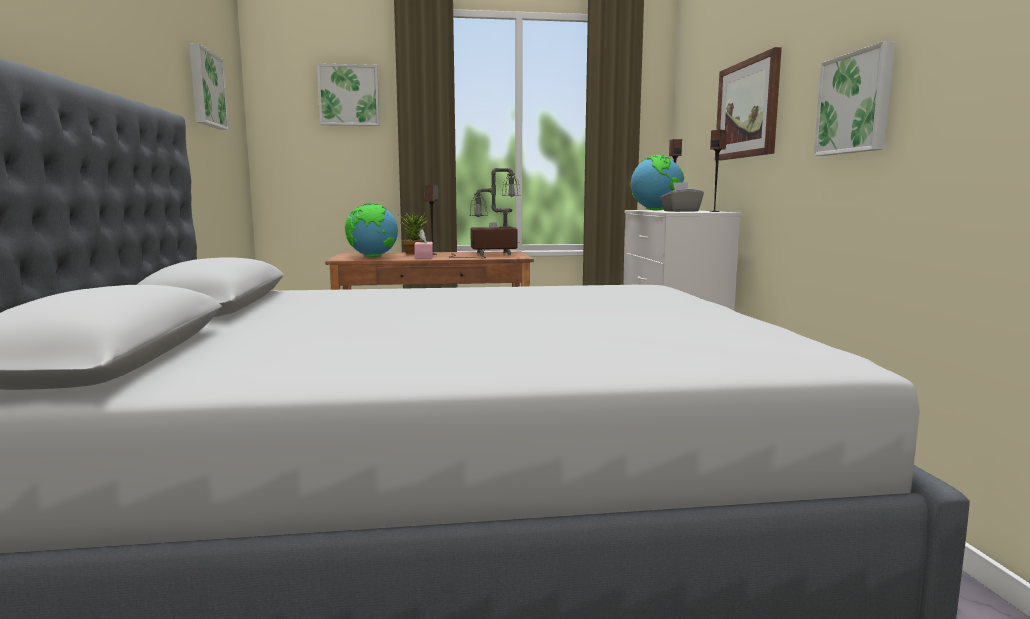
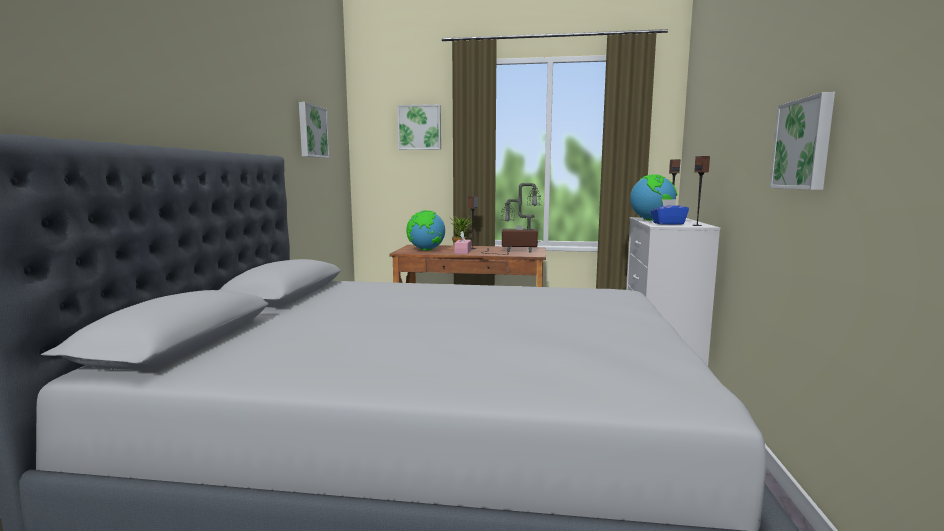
camera: 15 degrees right, 0 degrees up
(680, 211) = (668, 223): grey tissue box -> blue tissue box
(748, 109) = (730, 138): picture -> none

